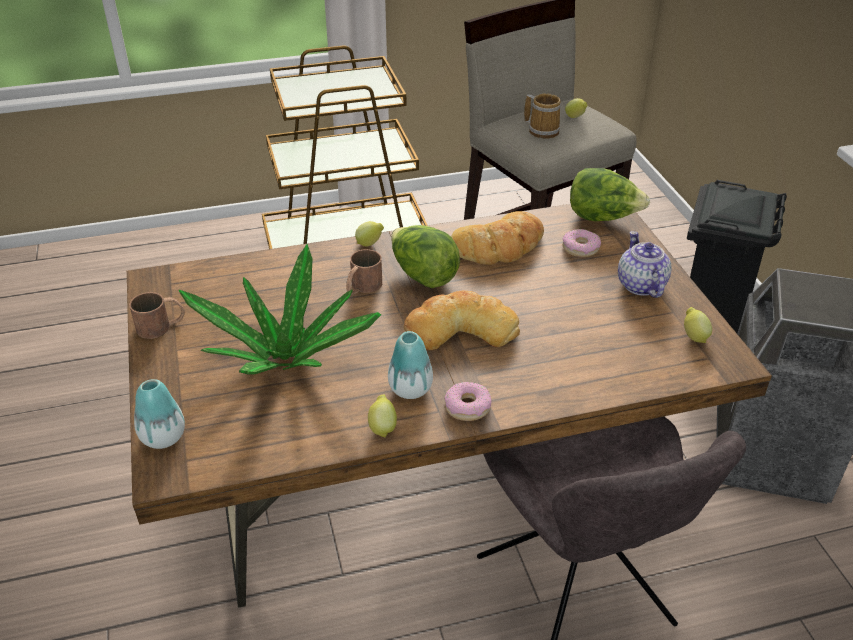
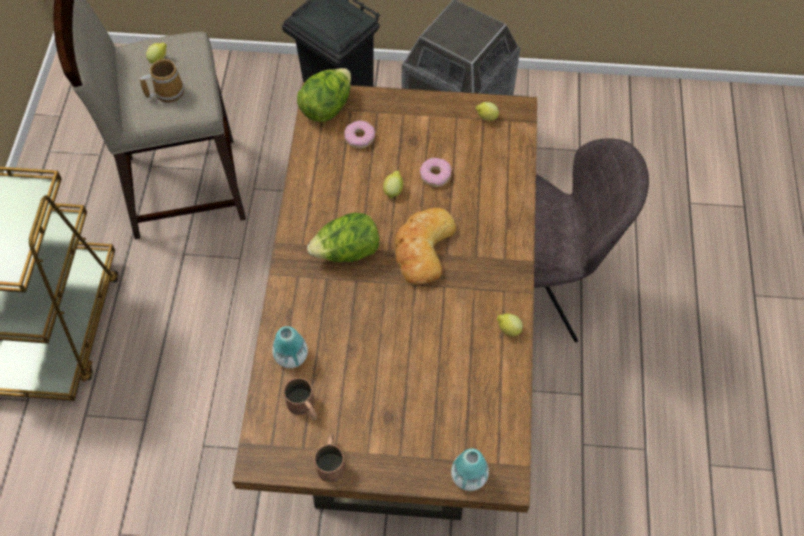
camera: 70 degrees left, 20 degrees up
(285, 358) = (410, 375): potted plant -> none
(362, 287) = (343, 299): brown mug -> brown mug (304, 407)
(370, 244) = (285, 277): lemon -> lemon (393, 190)
(410, 389) = (476, 301): vase -> vase (291, 356)
(467, 407) = (506, 272): donut -> donut (435, 175)
(499, 246) = (332, 188): bread -> none
(640, 285) = (419, 122): teapot -> none

